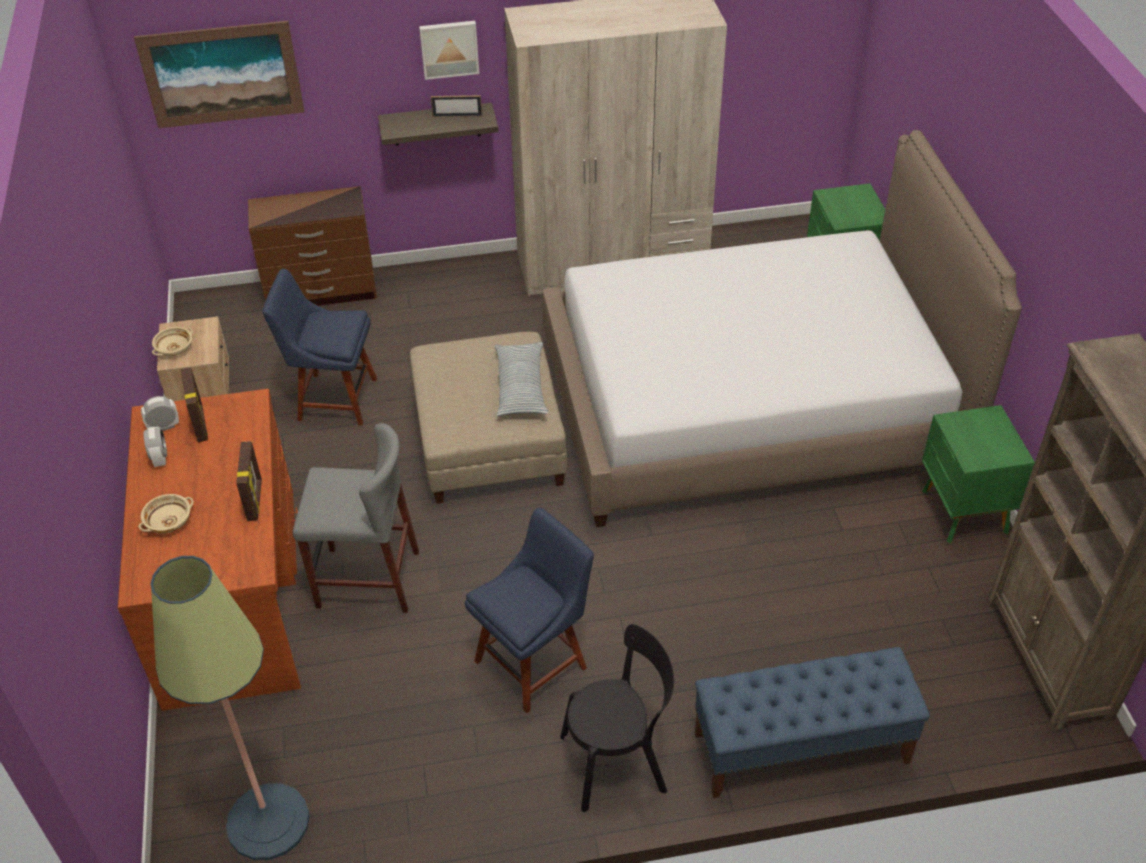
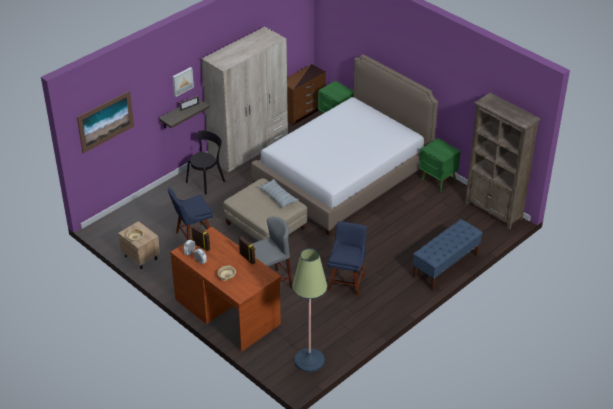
camera: 35 degrees left, 5 degrees down
(322, 292) = (145, 203): brown dresser -> brown dresser (303, 112)
(618, 761) = (397, 294): black chair -> black chair (207, 181)

